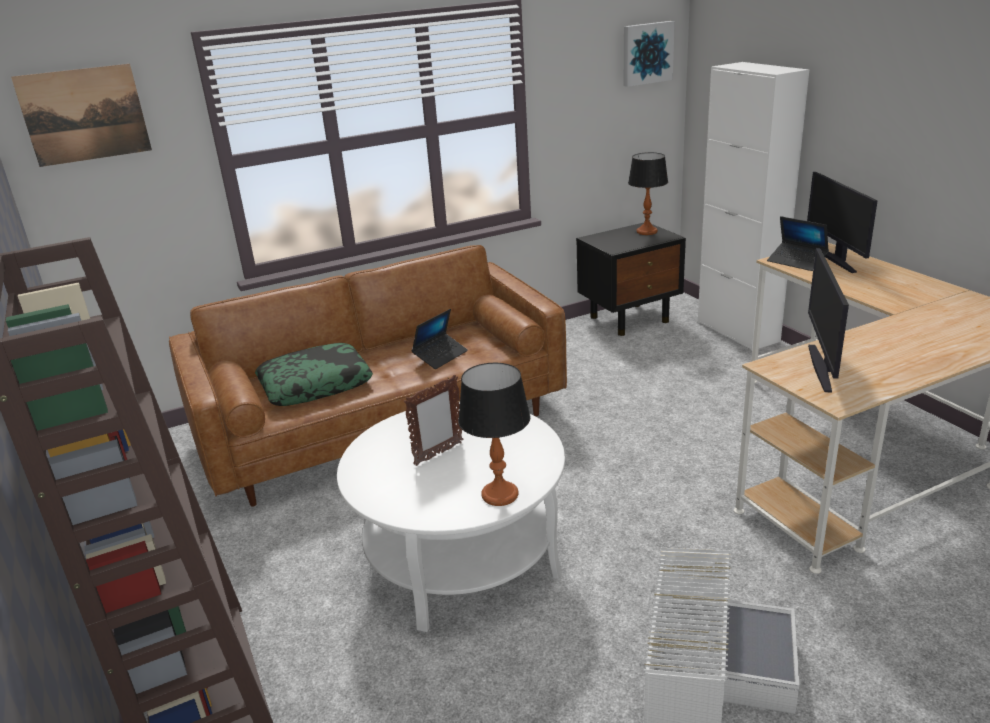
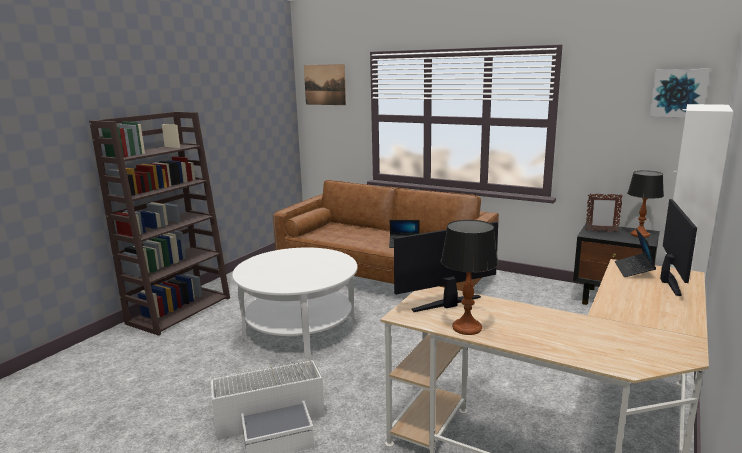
camera: 55 degrees right, 10 degrees down
(315, 385) = (345, 233): pillow -> none
(438, 454) = (296, 264): picture frame -> picture frame (601, 231)
(499, 495) = (272, 284): table lamp -> table lamp (466, 328)
(836, 259) = (668, 281): monitor -> monitor turned 150 degrees clockwise

